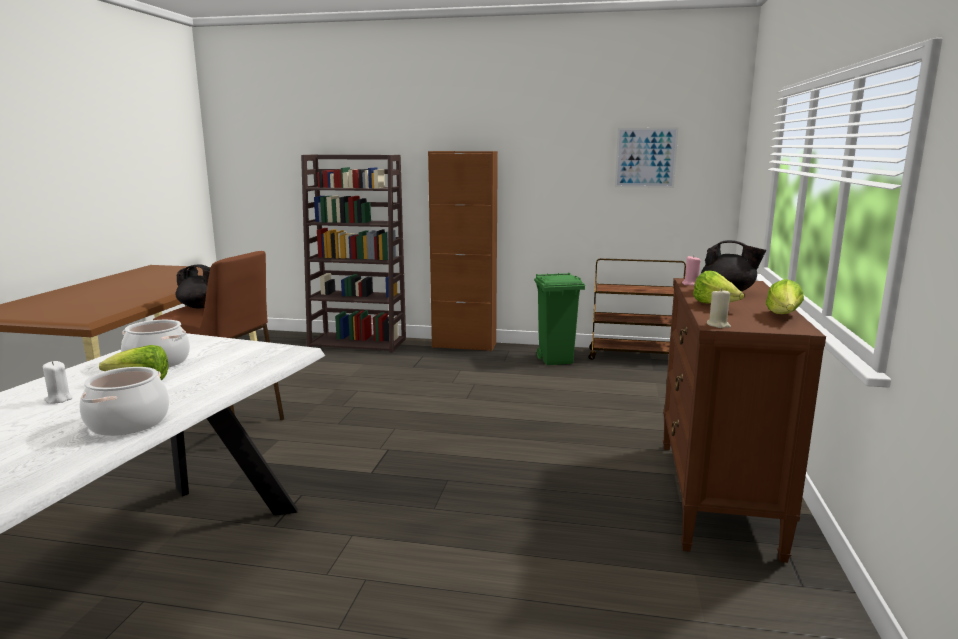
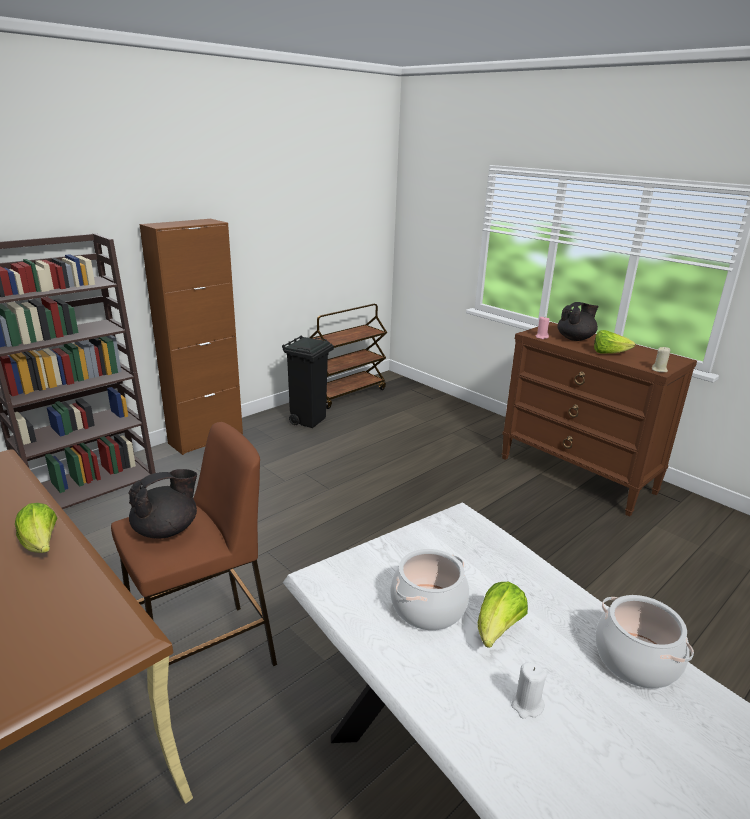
camera: 55 degrees left, 10 degrees up
(556, 360) = (309, 420): green trash can -> black trash can
(645, 157) = (335, 214): picture -> none
(783, 316) = (649, 351): lettuce -> lettuce (41, 545)

